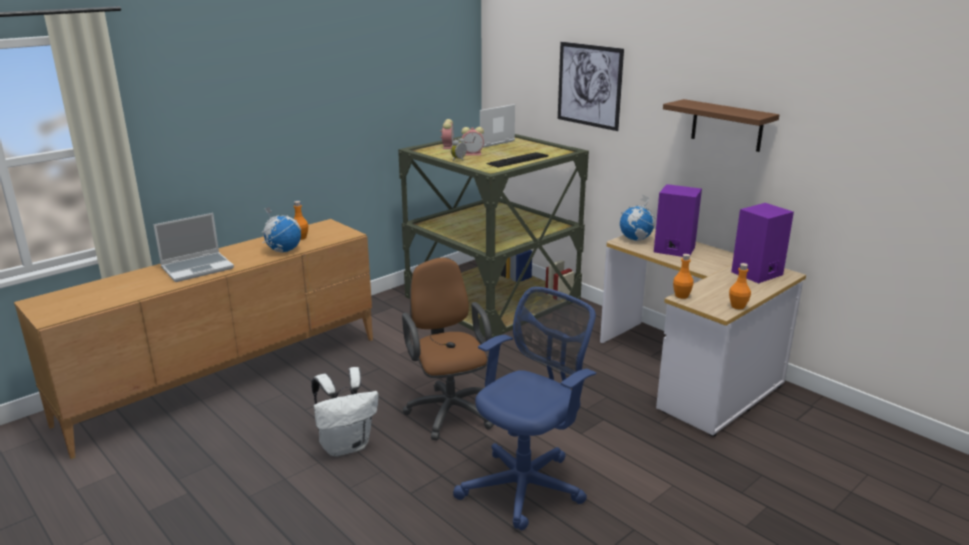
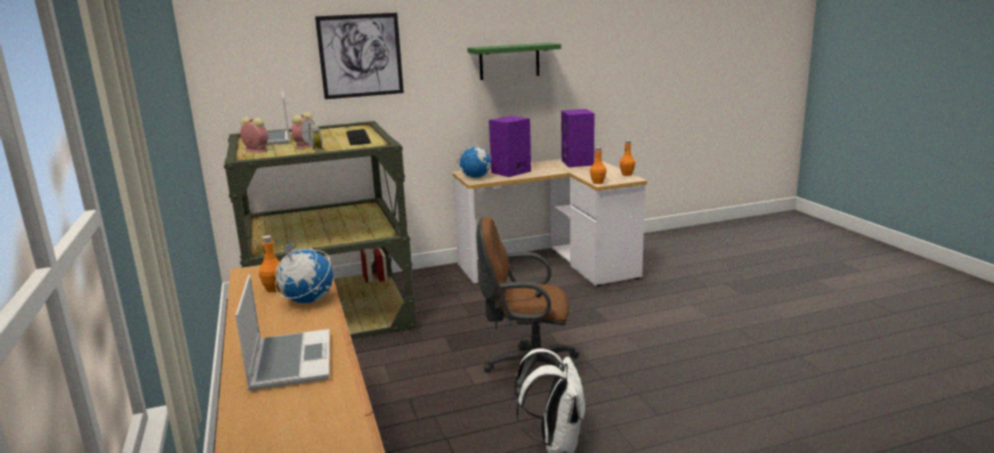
camera: 65 degrees left, 5 degrees down
(526, 485) = (669, 357): blue office chair -> none
(727, 125) = (509, 61): brown shelf -> green shelf

